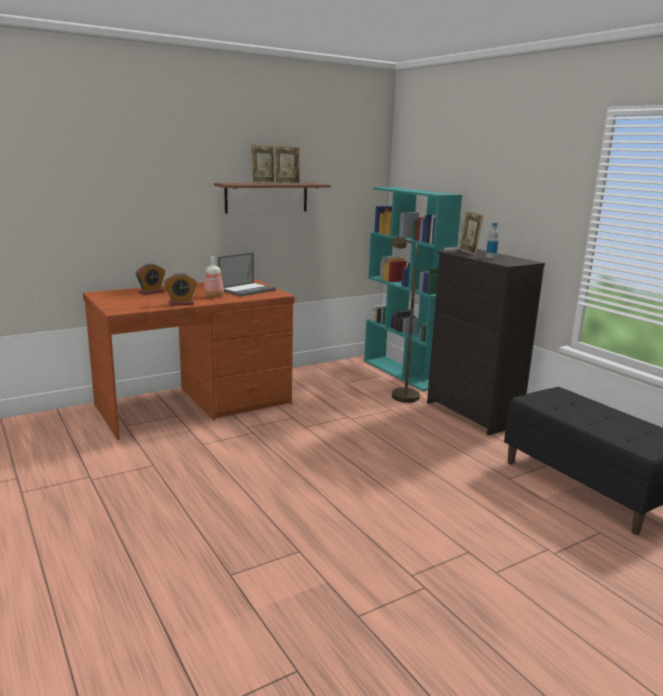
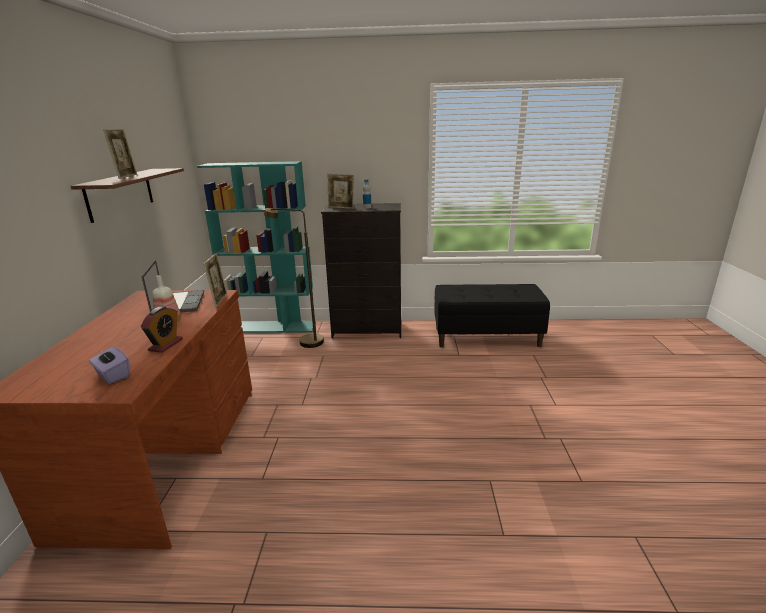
camera: 55 degrees left, 5 degrees up
(132, 304) = (112, 375): none -> purple tissue box
(151, 292) = (80, 352): alarm clock -> none
(287, 184) = (150, 173): picture frame -> picture frame (219, 300)

